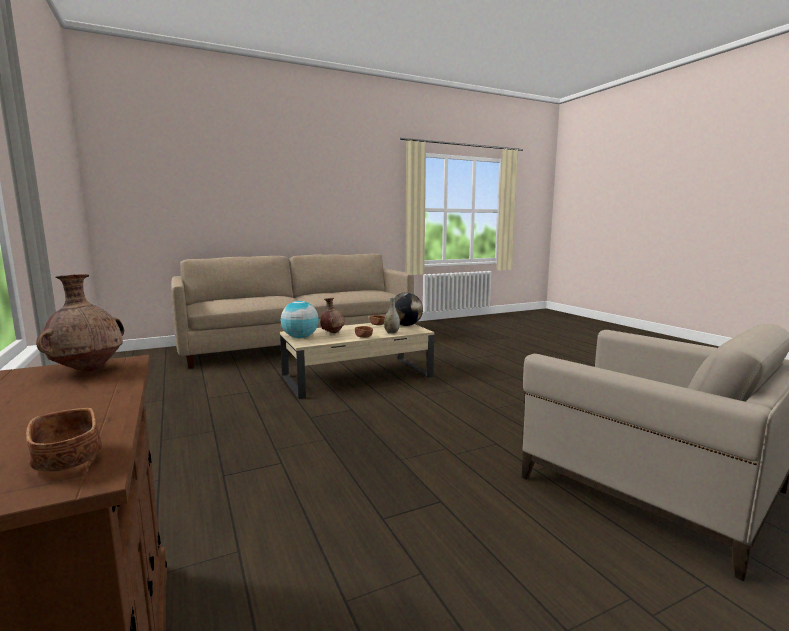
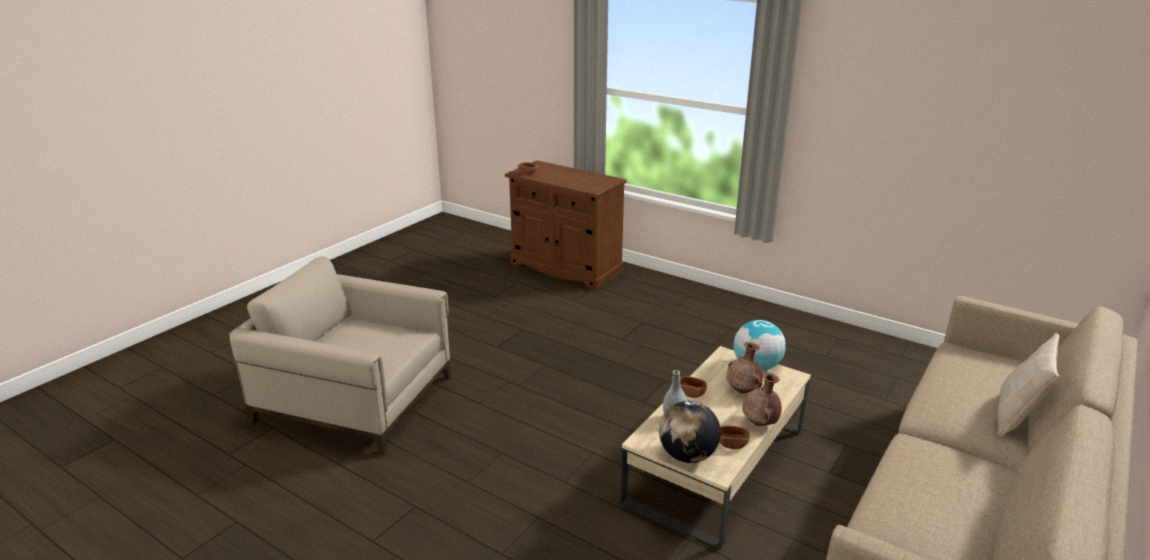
camera: 150 degrees right, 15 degrees up
(88, 370) = (594, 185): brown vase -> brown vase (760, 423)
(263, 296) = (1017, 418): none -> beige pillow

